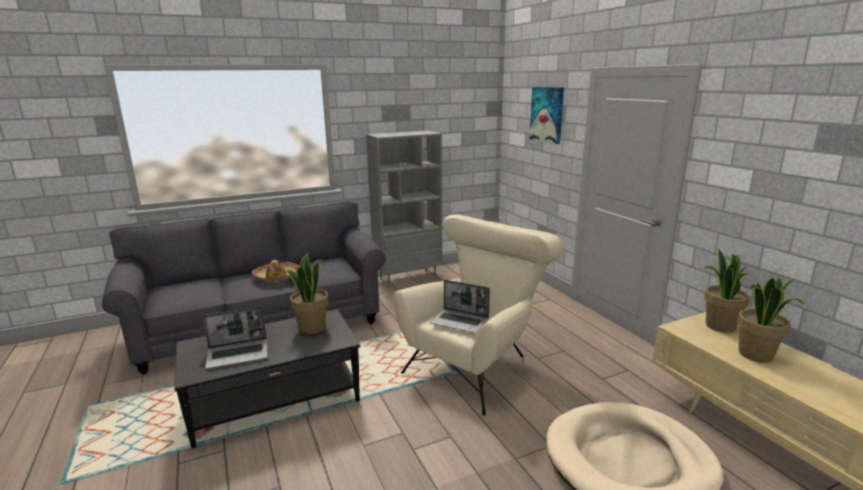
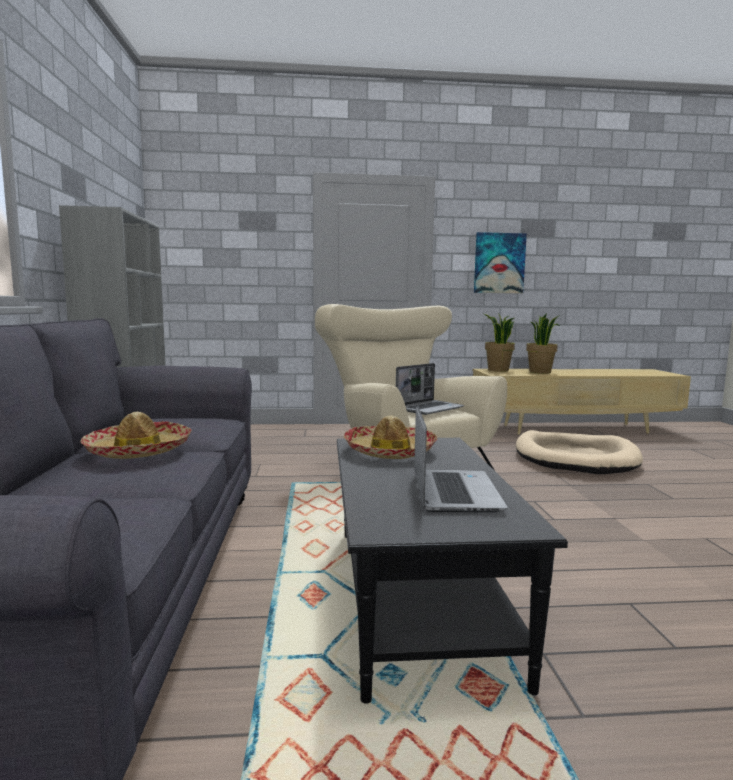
camera: 70 degrees left, 10 degrees down
(311, 327) = (389, 451): potted plant -> hat
(547, 114) = (246, 222): picture -> picture (499, 263)

